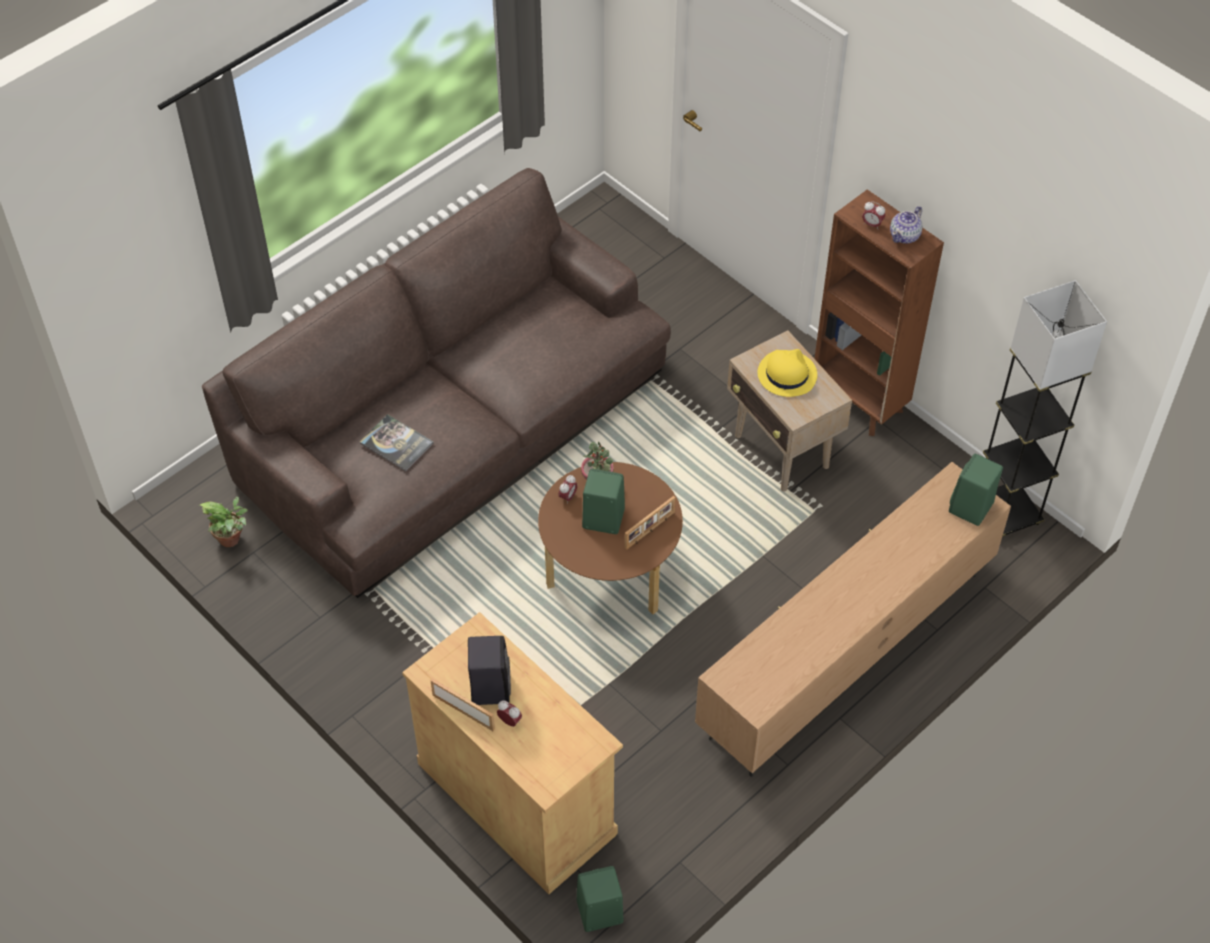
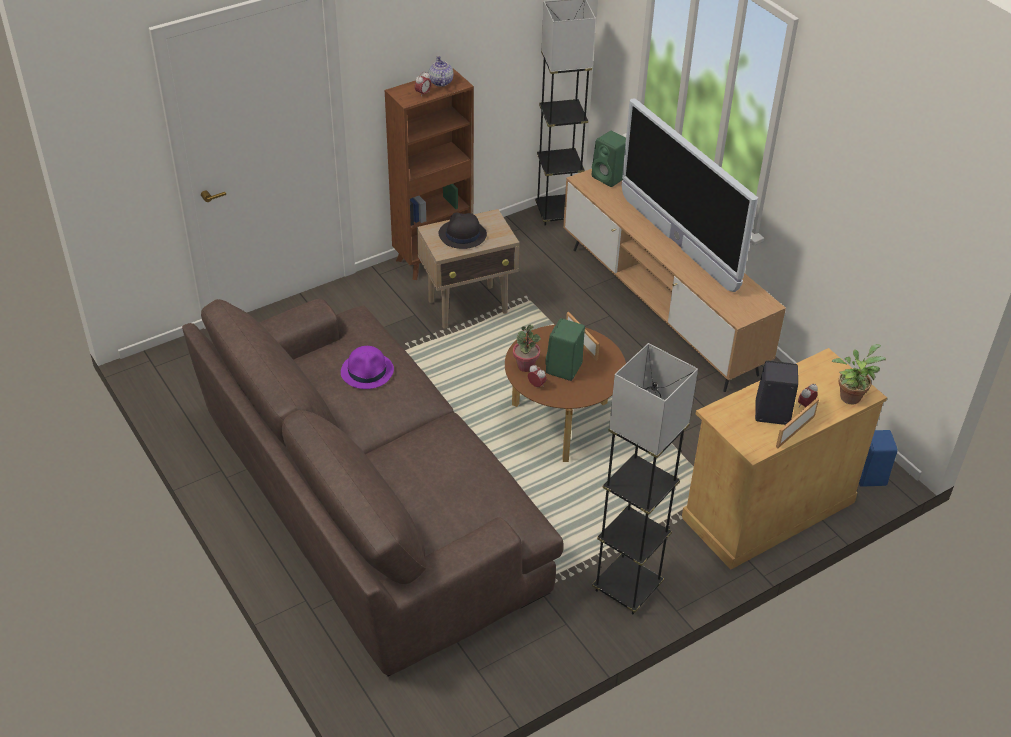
camera: 80 degrees left, 10 degrees down
(232, 539) = (457, 687): potted plant -> potted plant (850, 395)
(375, 666) = (627, 588): none -> grey floor lamp
(396, 443) = (449, 485): book -> none
(547, 345) = (367, 371): none -> purple hat
(598, 912) = (870, 476): green speaker -> blue speaker
(786, 374) = (462, 235): yellow hat -> black hat
(853, 598) = (677, 243): none -> television
(905, 235) = (440, 82): teapot -> teapot turned 150 degrees counterclockwise

